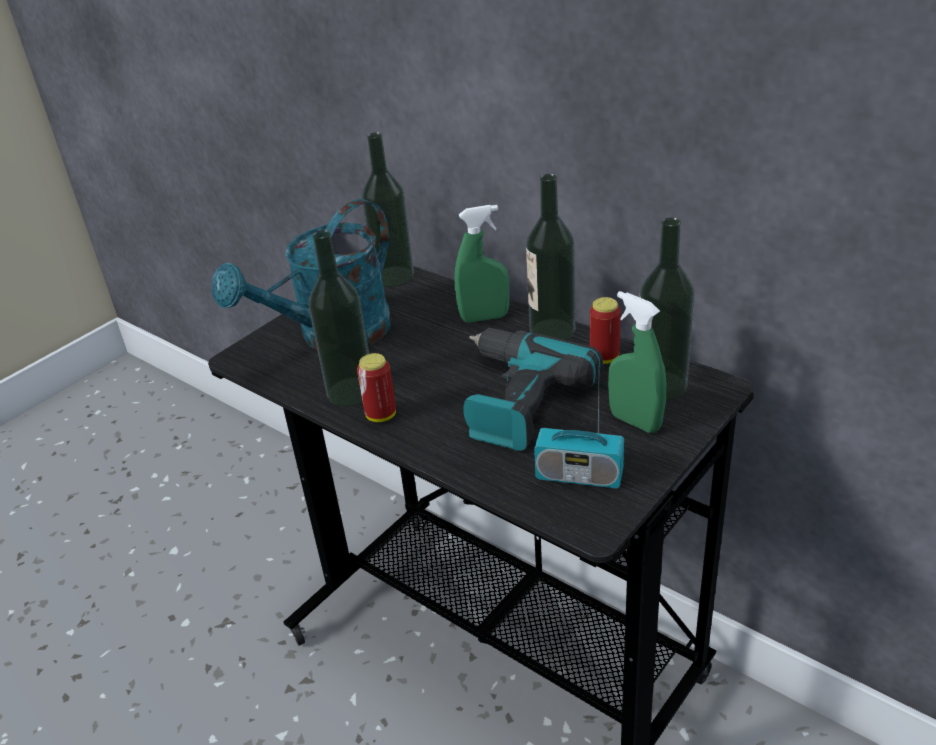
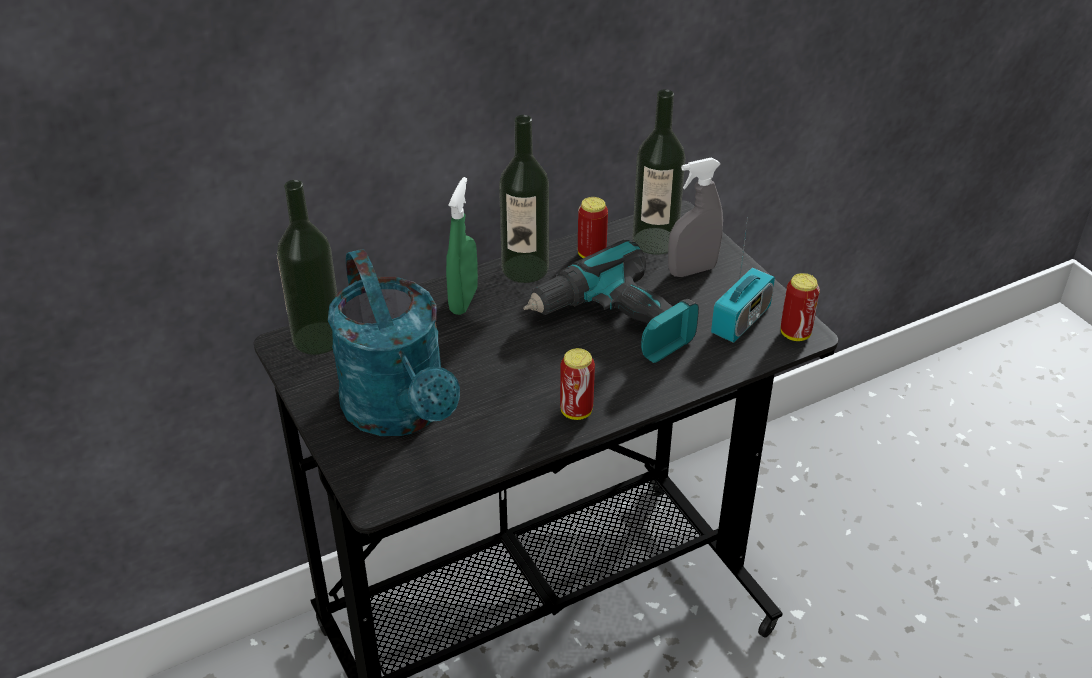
camera: 70 degrees left, 5 degrees up
(350, 392) = (519, 423): bottle -> none
(587, 519) = (795, 334): none -> can
(635, 421) = (692, 270): green spray bottle -> grey spray bottle

